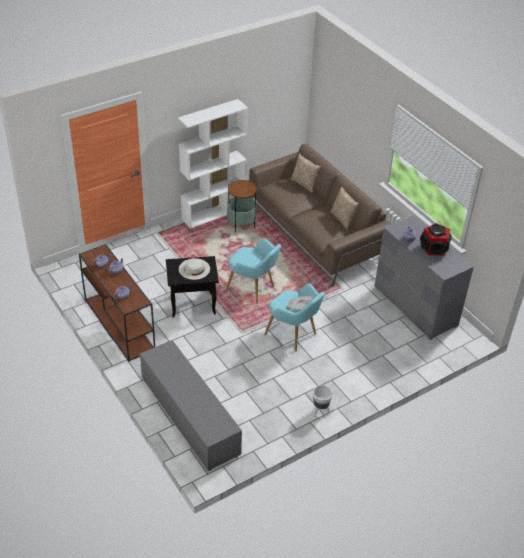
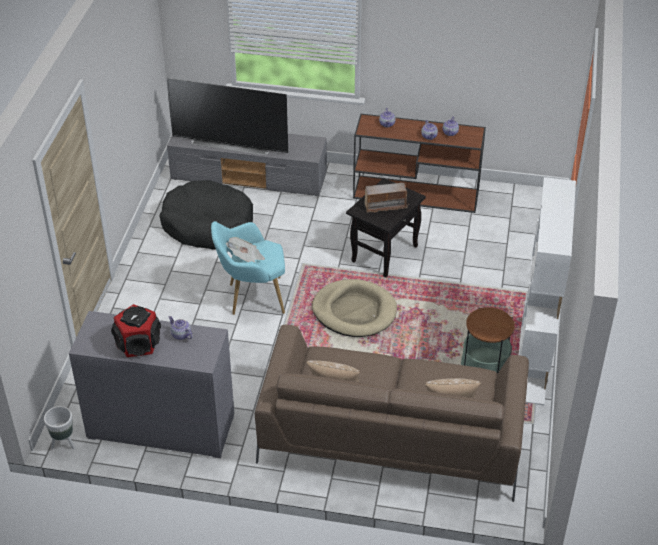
camera: 135 degrees right, 0 degrees up
(194, 269) = (385, 206): white hat -> radio
(200, 396) = (231, 143): none -> television
(253, 289) = (354, 311): turquoise armchair -> beige dog bed
(260, 400) = (208, 225): none -> black dog bed
(320, 411) = (144, 252): white planter -> white planter (63, 443)

